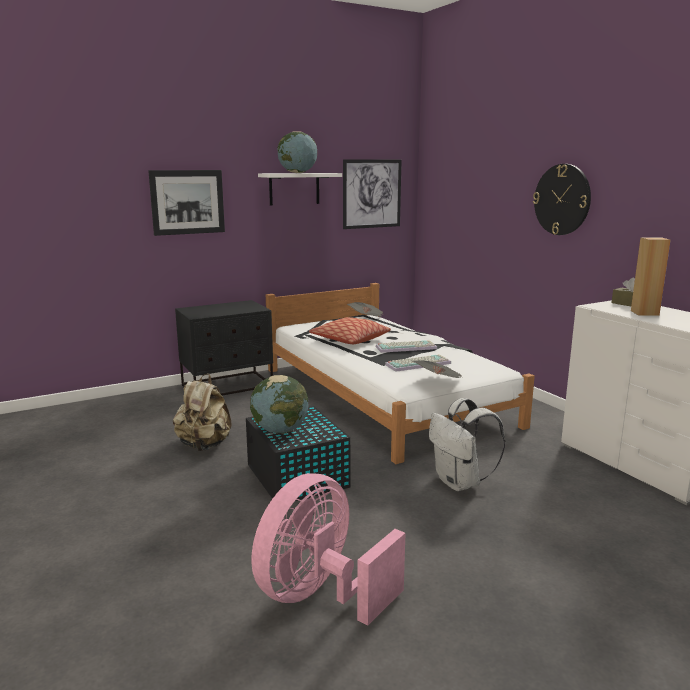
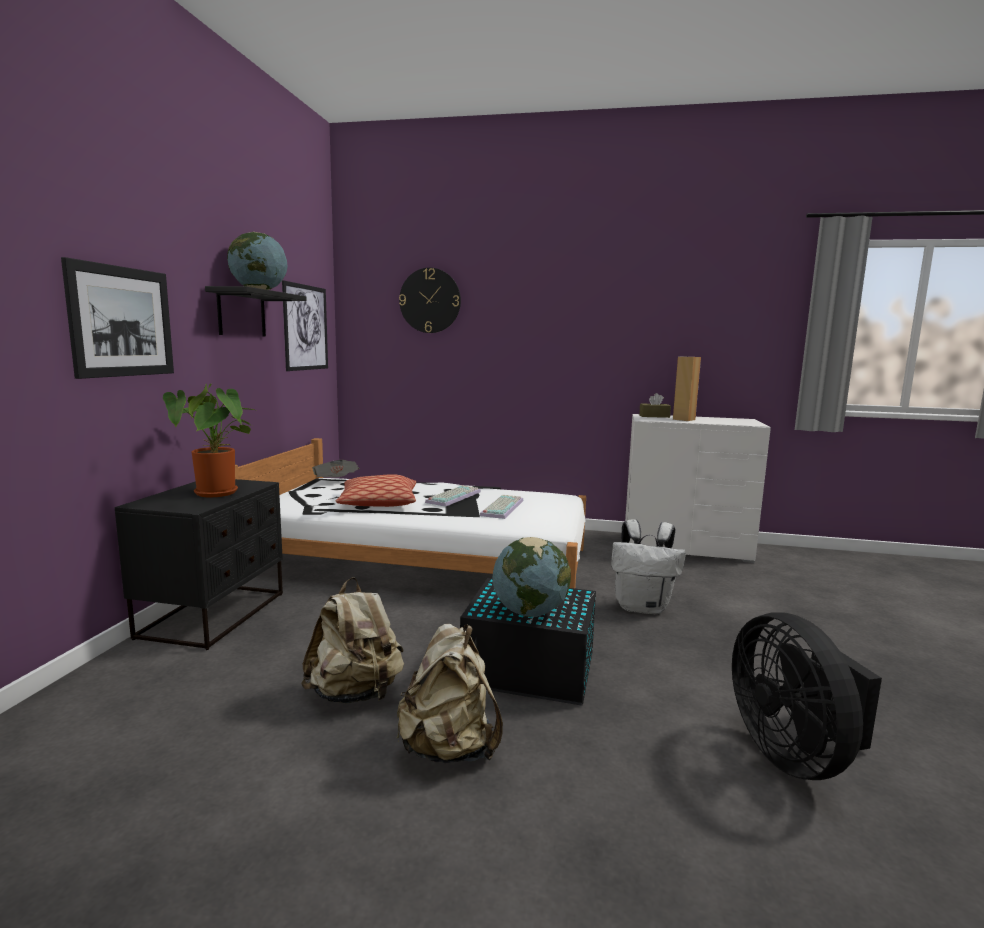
camera: 50 degrees left, 5 degrees down
(187, 485) = (449, 748): none -> beige backpack
(226, 311) = (218, 494): none -> potted plant
(294, 188) = (241, 313): white shelf -> black shelf
(320, 595) = (794, 755): pink fan -> black fan
(439, 383) = (562, 517): newspaper -> none
(562, 199) = (554, 331): wall clock -> wall clock (430, 300)

